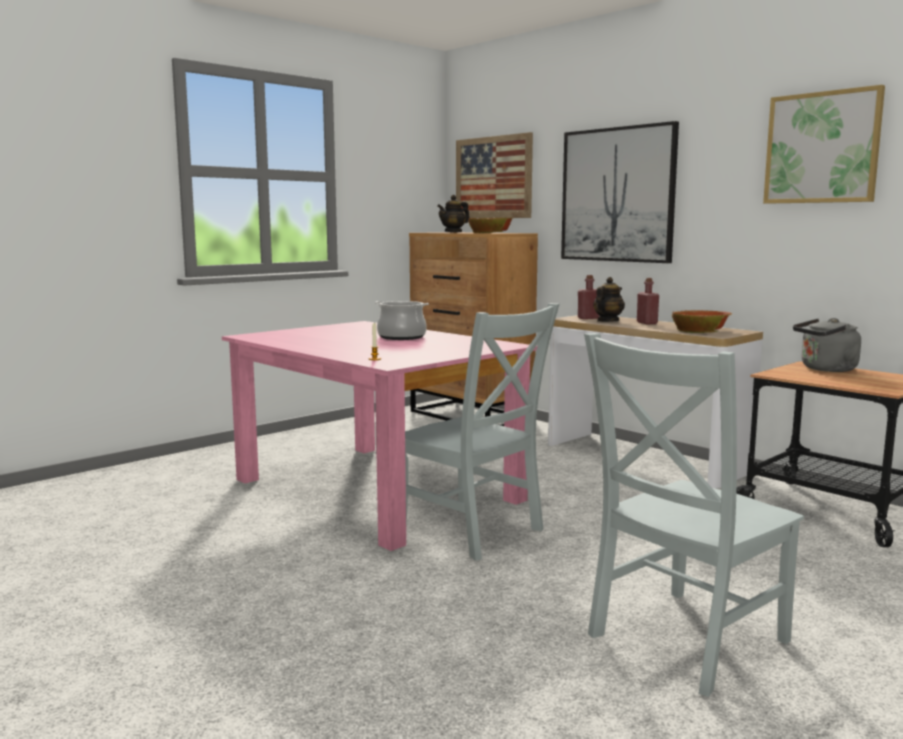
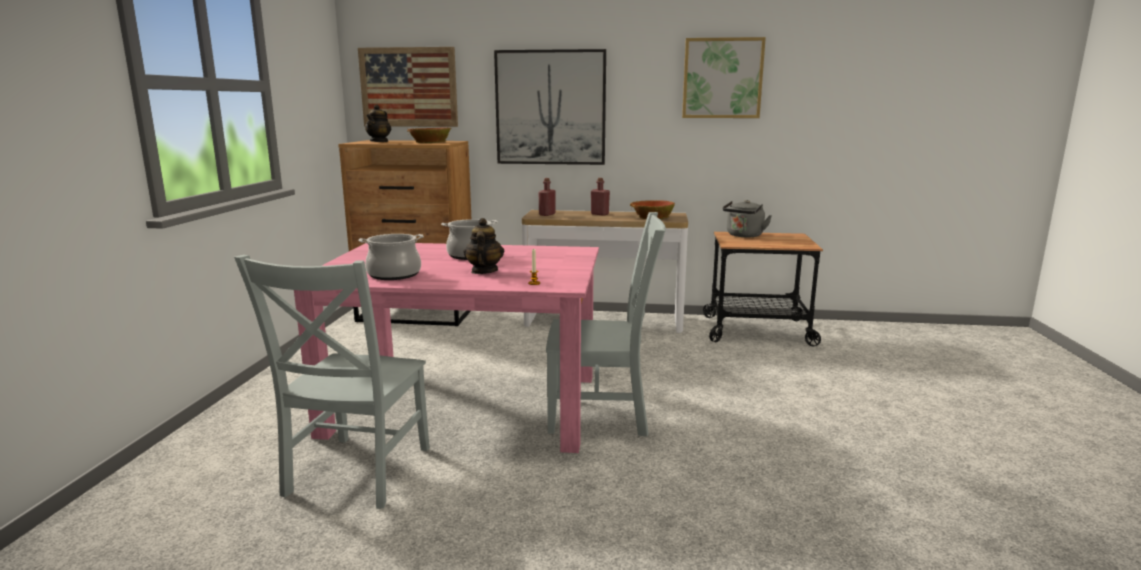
camera: 40 degrees left, 5 degrees up
(302, 340) = (394, 274): none -> cooking pot
(607, 321) = (570, 216): teapot -> teapot (484, 271)
(682, 640) = (839, 442): grey chair -> grey chair (355, 474)

